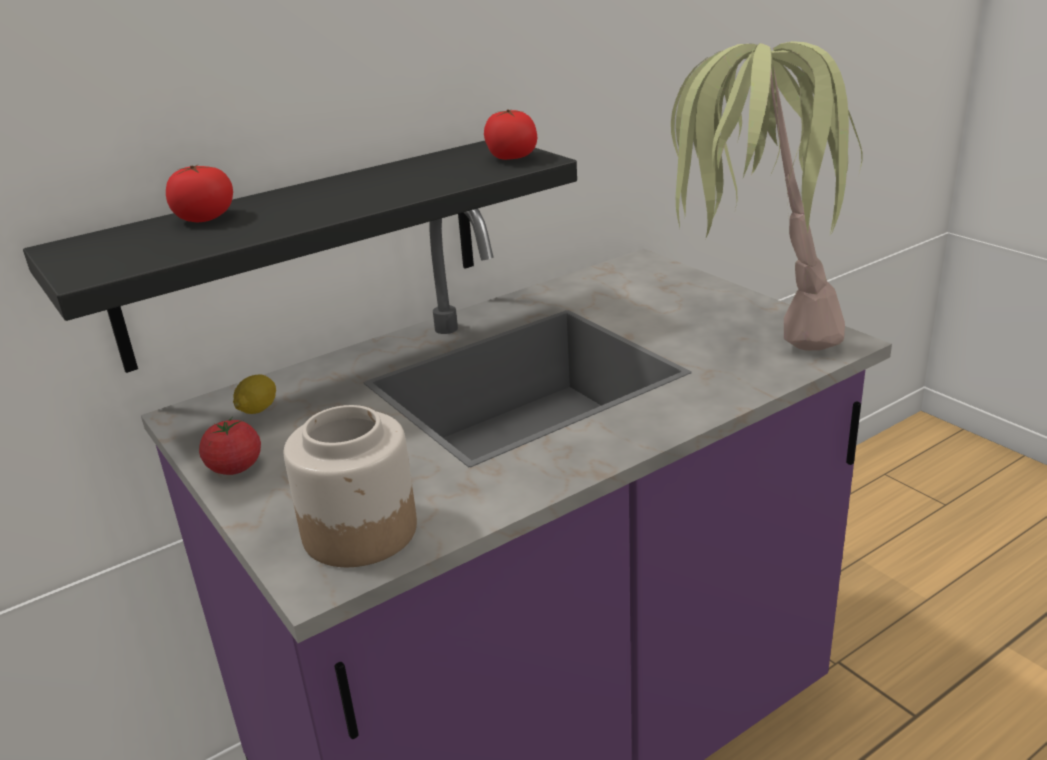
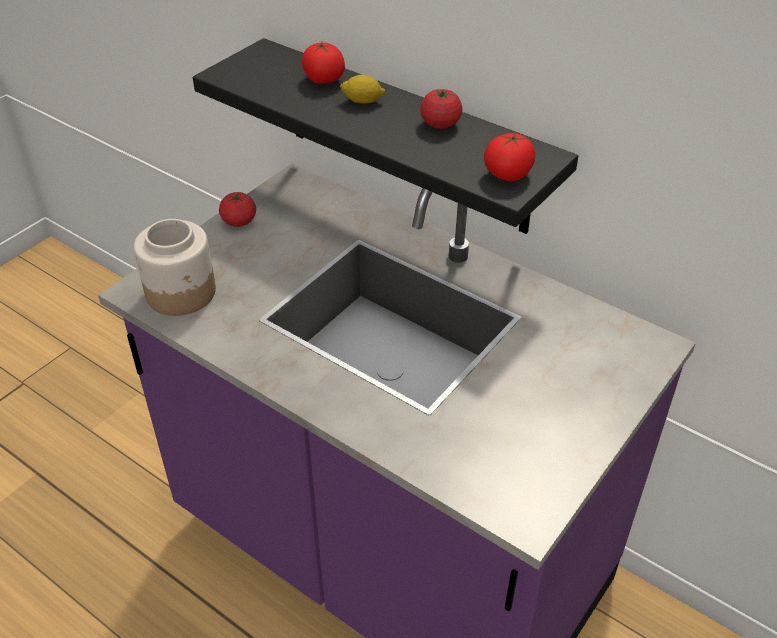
camera: 70 degrees right, 15 degrees up
(258, 409) = (309, 206): lemon -> lemon (363, 101)
(385, 175) = (440, 124): none -> tomato
(752, 329) = (529, 447): potted plant -> none

